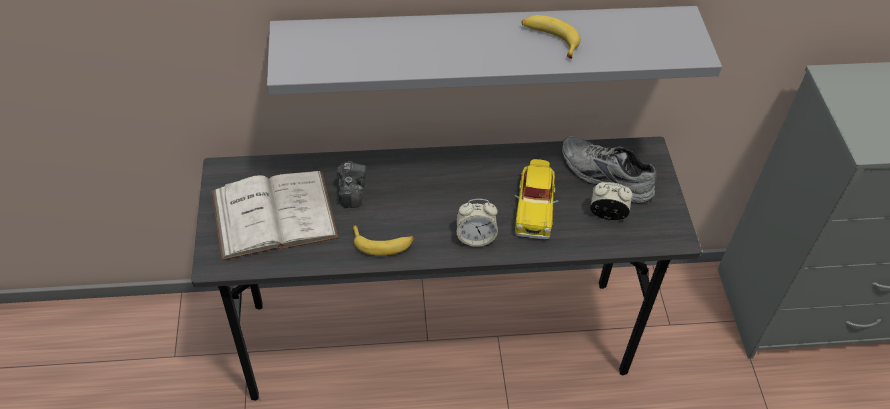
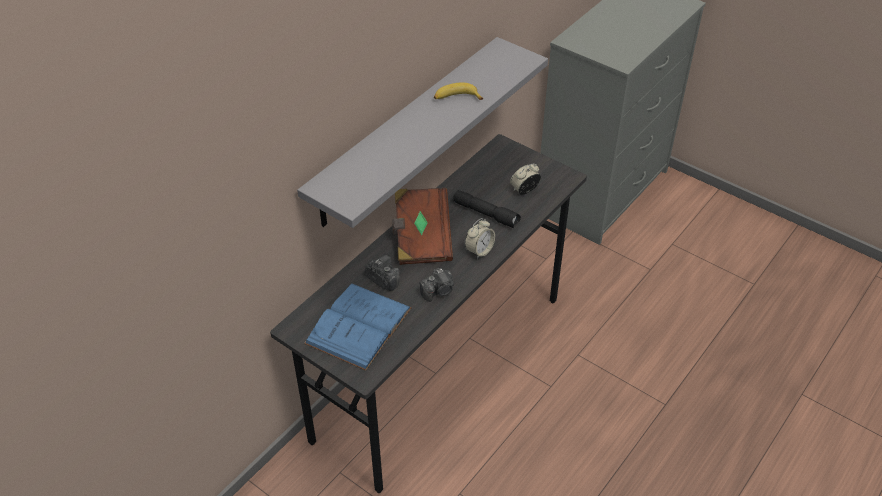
camera: 45 degrees left, 5 degrees down
(274, 214) = (358, 325): white book -> blue book
(383, 243) = (438, 291): banana -> camera
(439, 180) = (421, 238): none -> brown book
(534, 207) = (486, 213): toy car -> black flashlight
(603, 177) = (499, 174): grey shoe -> none

